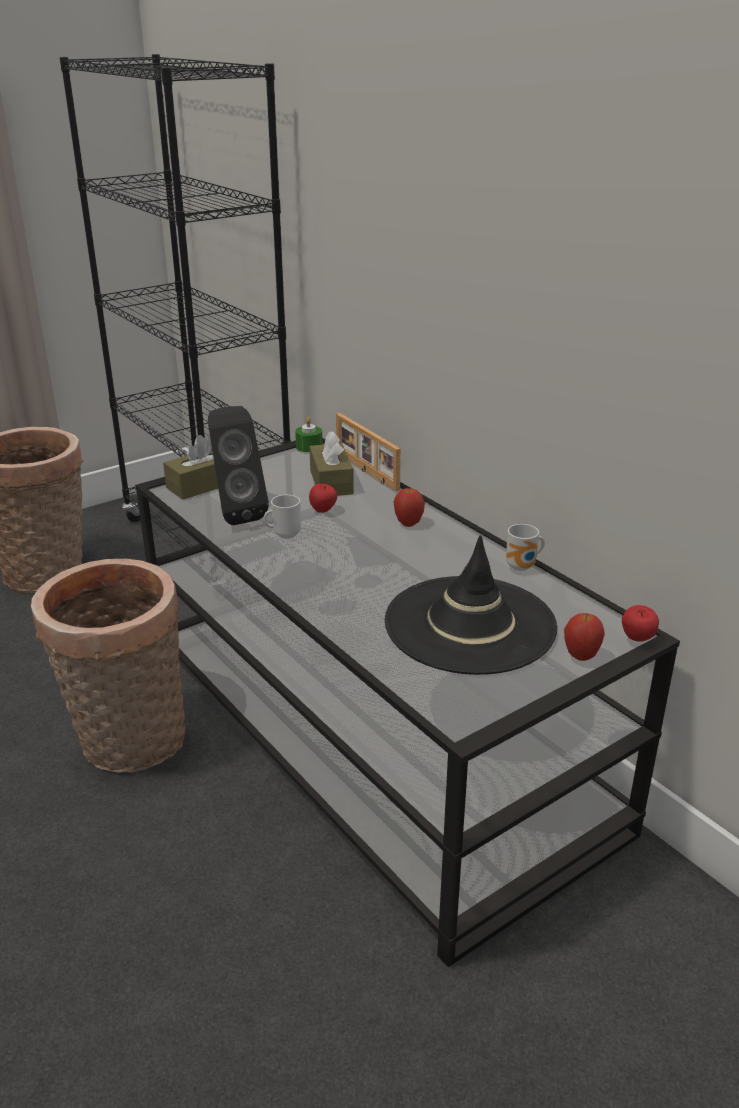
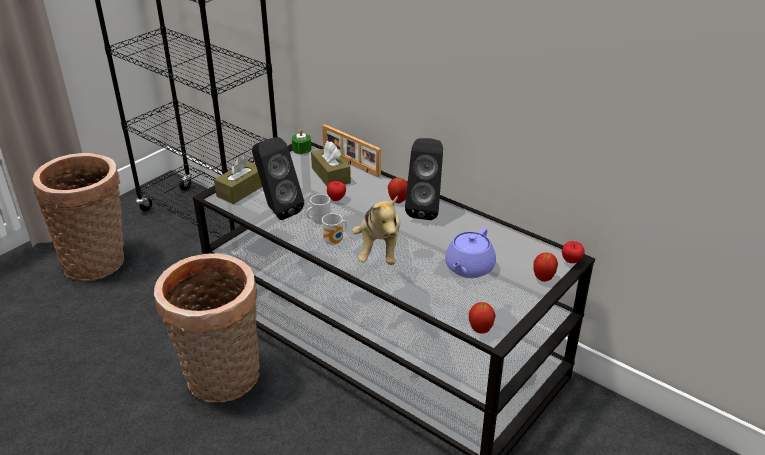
camera: 15 degrees left, 5 degrees up
(349, 582) = (379, 250): none -> plush toy
(443, 539) = (425, 209): none -> black speaker
(445, 713) = (480, 330): none -> apple
(470, 624) = (468, 268): black hat -> purple teapot
(523, 567) = (484, 222): mug -> mug (335, 241)

